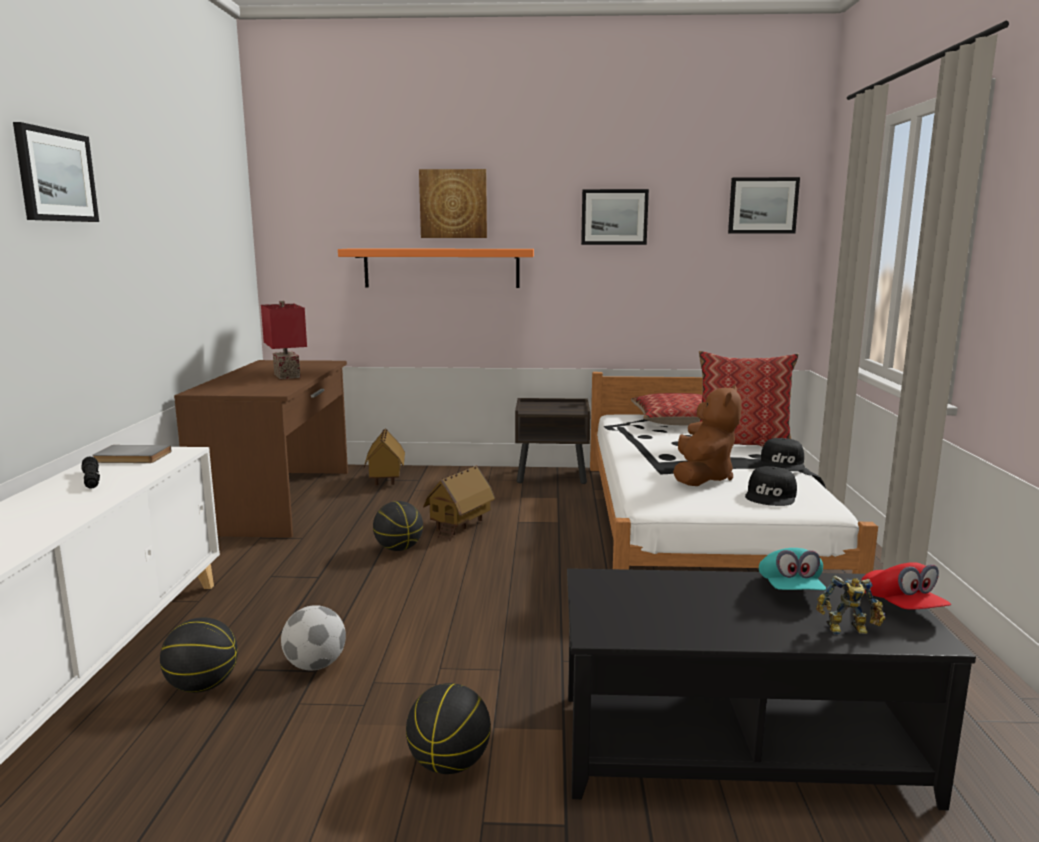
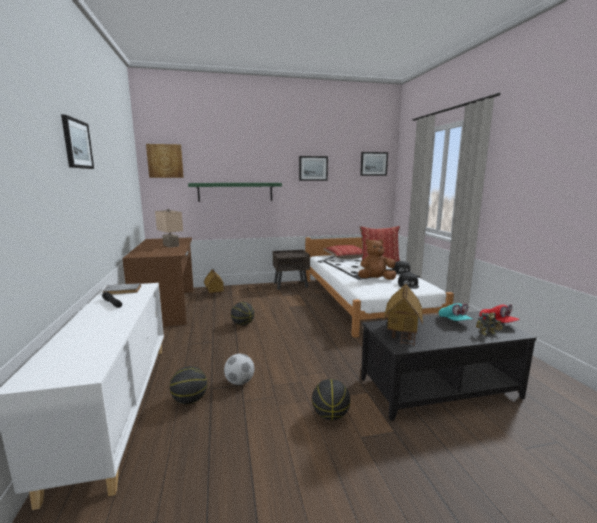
camera: 15 degrees left, 0 degrees up
(285, 375) = (170, 245): red table lamp -> beige table lamp
(441, 268) = (235, 192): orange shelf -> green shelf
(453, 204) = (240, 161): picture -> picture (165, 161)
(460, 526) = (264, 311): toy house -> toy house (402, 332)
(702, 477) = (376, 280): brown plush toy -> brown plush toy turned 105 degrees counterclockwise

